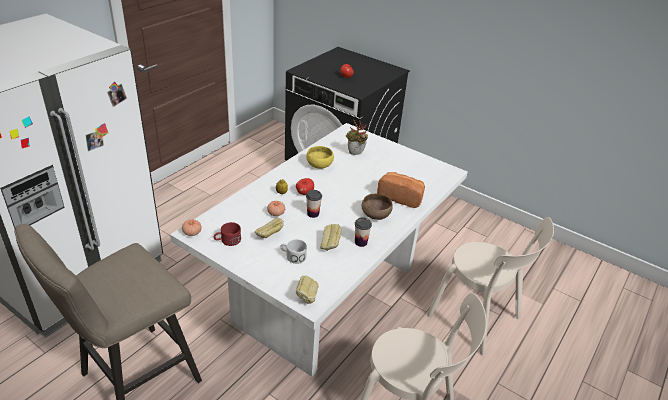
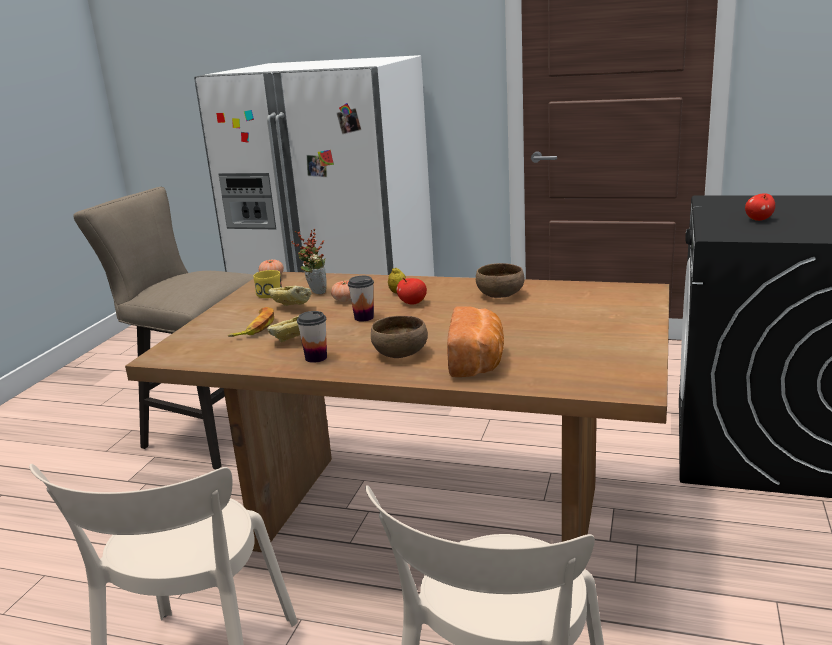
camera: 75 degrees right, 15 degrees down
(227, 241) = (267, 293): red mug -> yellow mug
(292, 256) = (255, 327): white mug -> banana
(307, 297) = (172, 351): bread -> none
(319, 165) = (500, 295): yellow bowl -> brown bowl
(326, 293) = (431, 517): white dining table -> brown dining table
(355, 154) = (570, 308): potted plant -> potted plant (314, 292)

